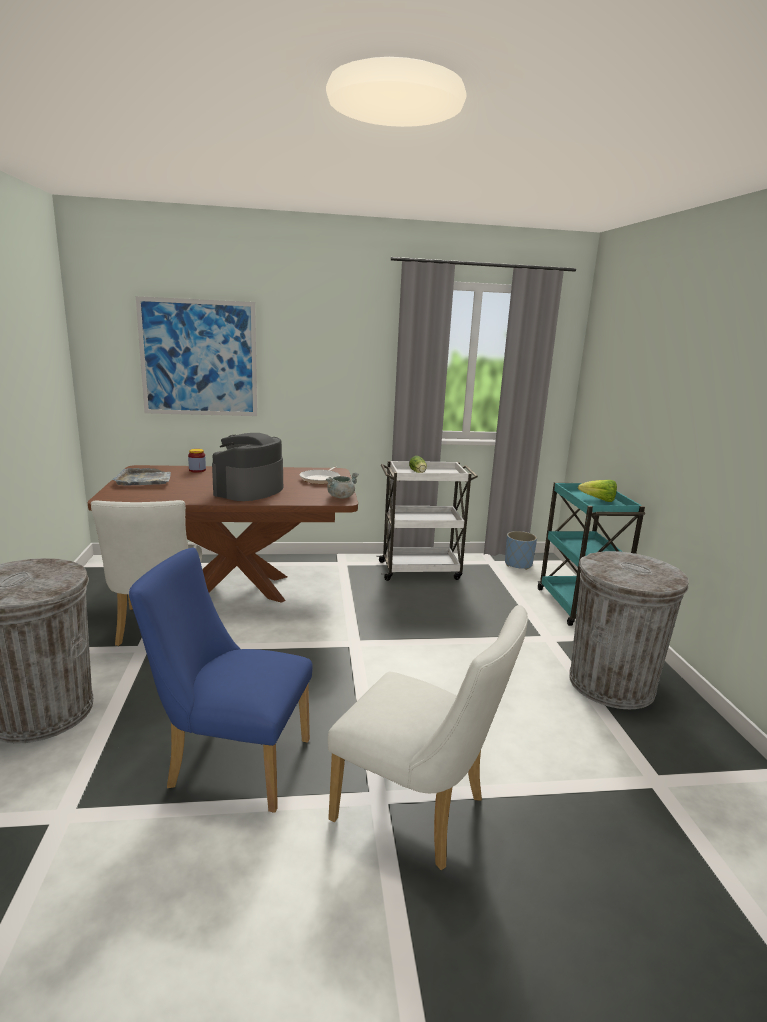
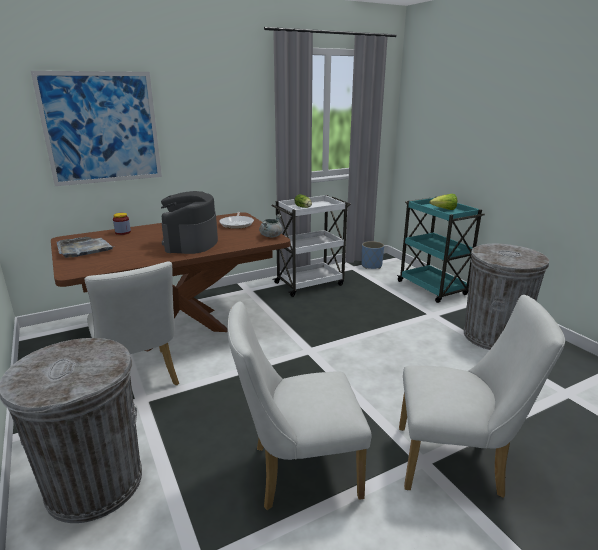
camera: 20 degrees left, 5 degrees up
(230, 762) = (297, 472): blue chair -> white chair

